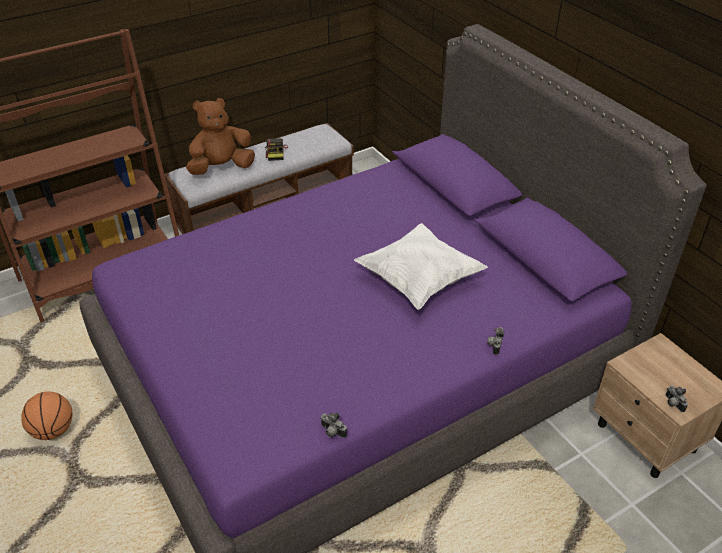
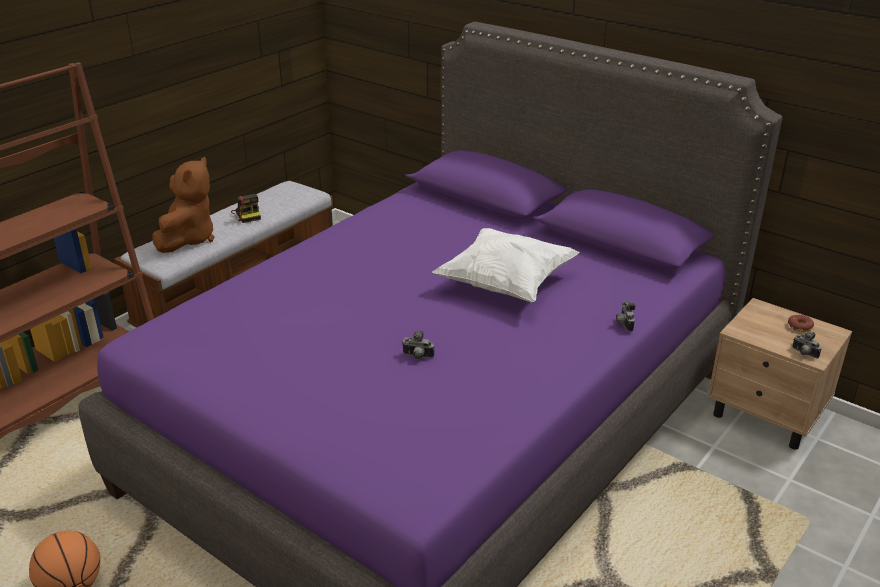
camera: 20 degrees left, 10 degrees down
(221, 168) = (188, 239): brown plush toy -> brown plush toy turned 150 degrees clockwise
(332, 432) = (505, 441): camera -> camera (417, 357)
(687, 375) = (800, 326): none -> donut

